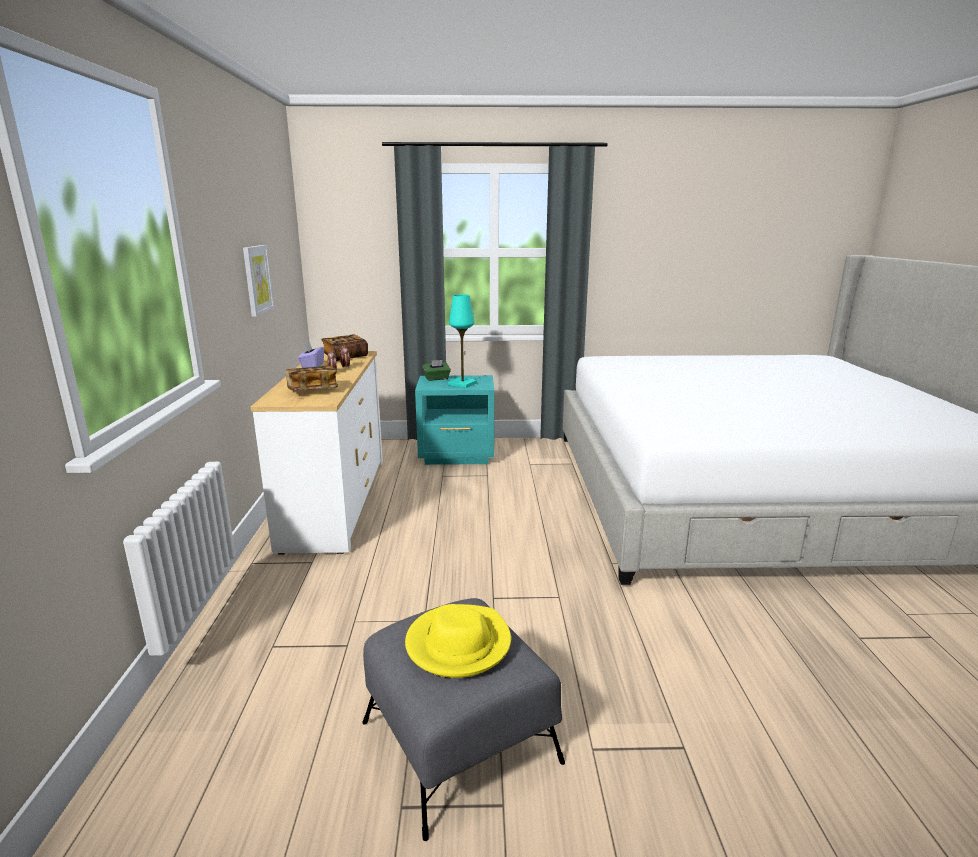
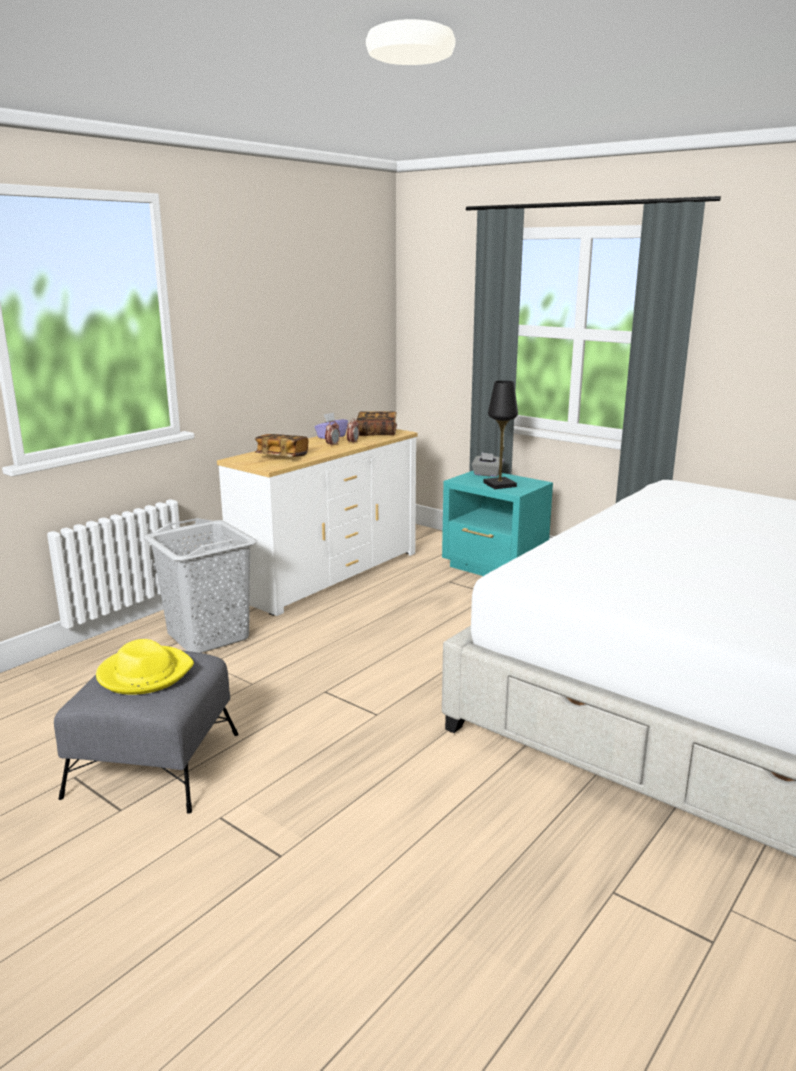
camera: 40 degrees right, 0 degrees up
(257, 279) = (293, 348): picture -> none
(310, 597) = (208, 637): none -> grey laundry basket
(437, 378) = (487, 474): green tissue box -> grey tissue box
(462, 384) = (500, 485): turquoise table lamp -> black table lamp

